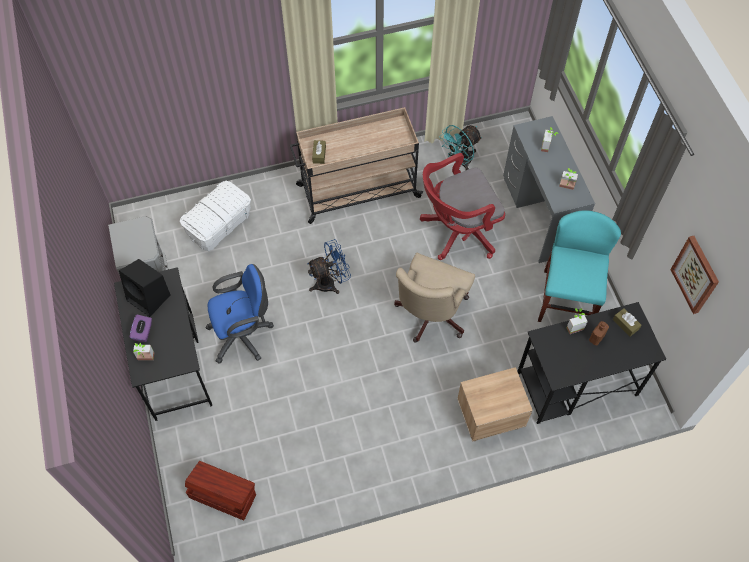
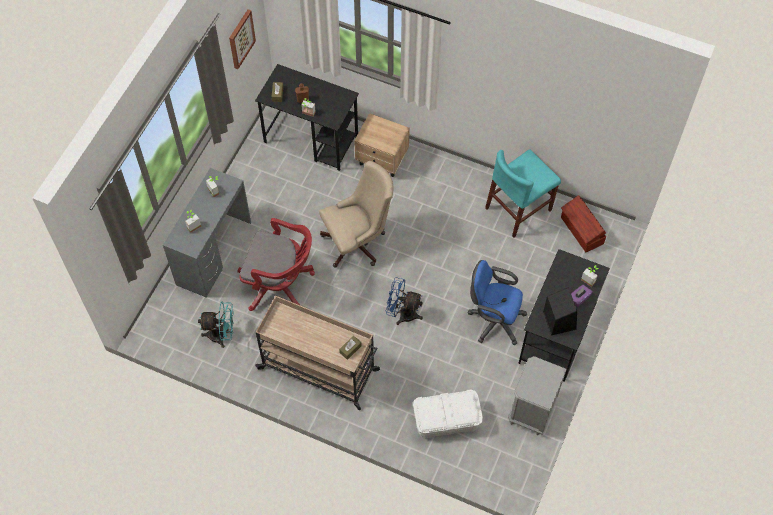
camera: 140 degrees left, 0 degrees up
(566, 300) = (261, 188): turquoise chair -> turquoise chair (518, 209)

